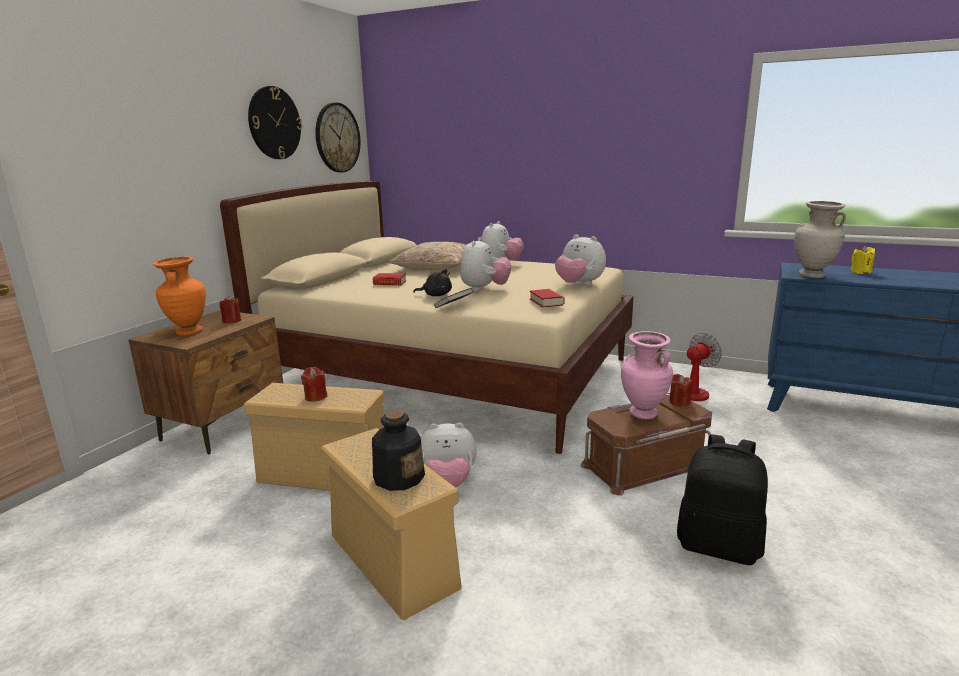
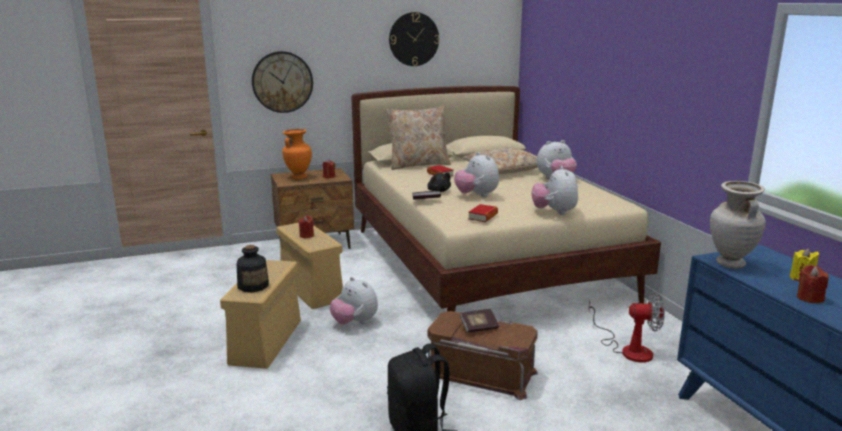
camera: 45 degrees right, 0 degrees up
(337, 138) = (481, 49): wall clock -> wall clock (282, 82)
(339, 281) = (418, 165): none -> beige pillow
(484, 289) = (476, 195): plush toy -> plush toy turned 90 degrees clockwise
(643, 414) = (479, 327): pink vase -> book
(679, 402) = (522, 333): red candle -> red candle (809, 298)

